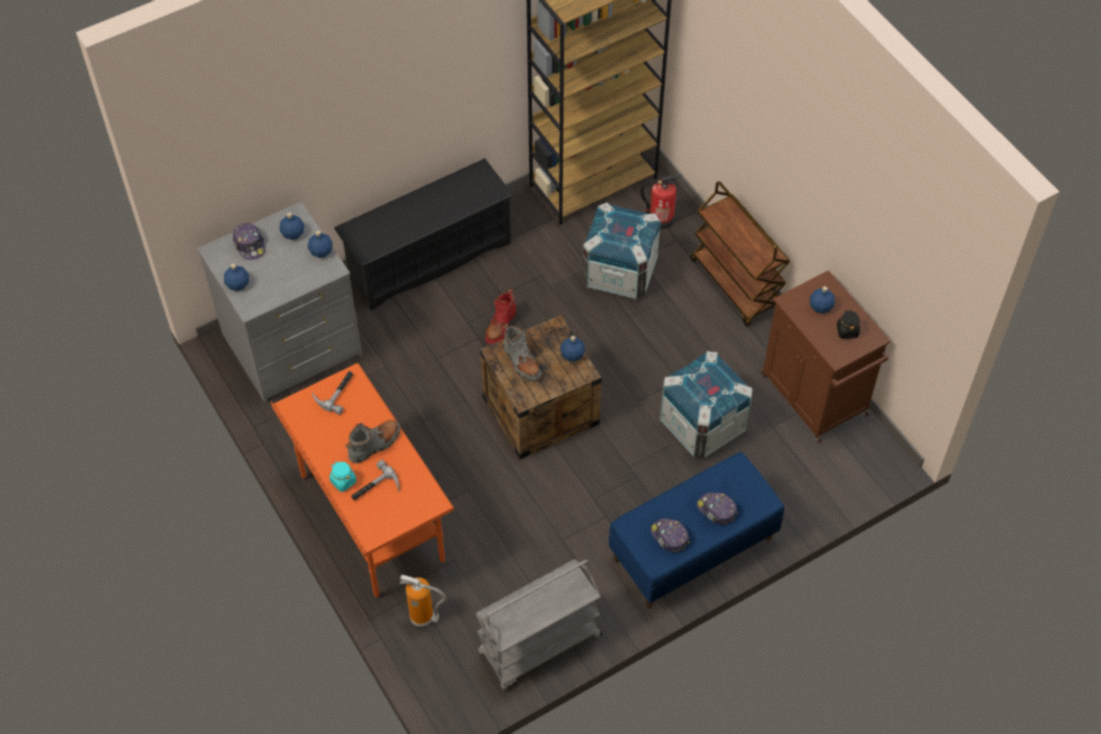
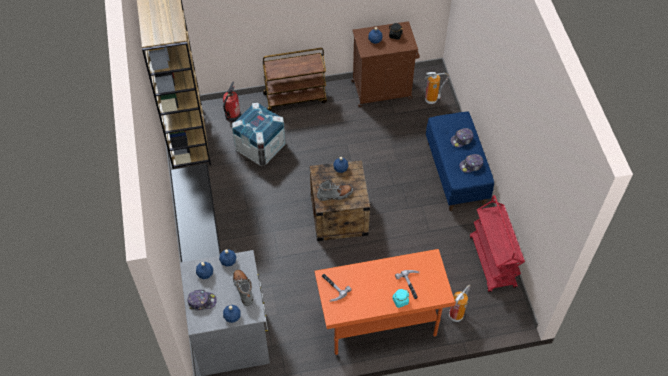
camera: 70 degrees left, 0 degrees up
(374, 444) = (379, 277): grey boot -> grey boot (243, 289)
(500, 326) = (270, 217): red boot -> none
(539, 646) = (492, 262): grey cart -> red cart
(702, 424) = (380, 143): crate -> none
(830, 473) = (431, 100): none -> fire extinguisher

